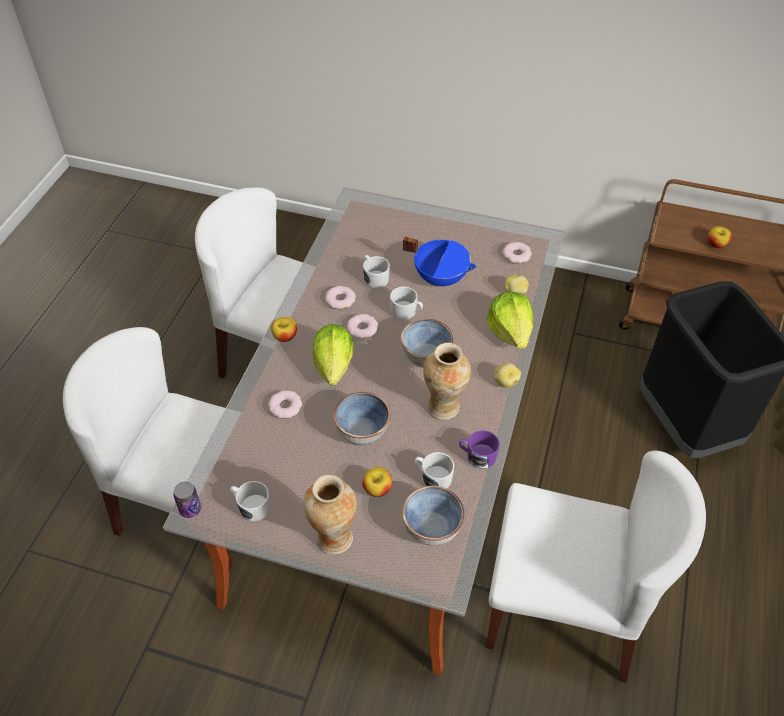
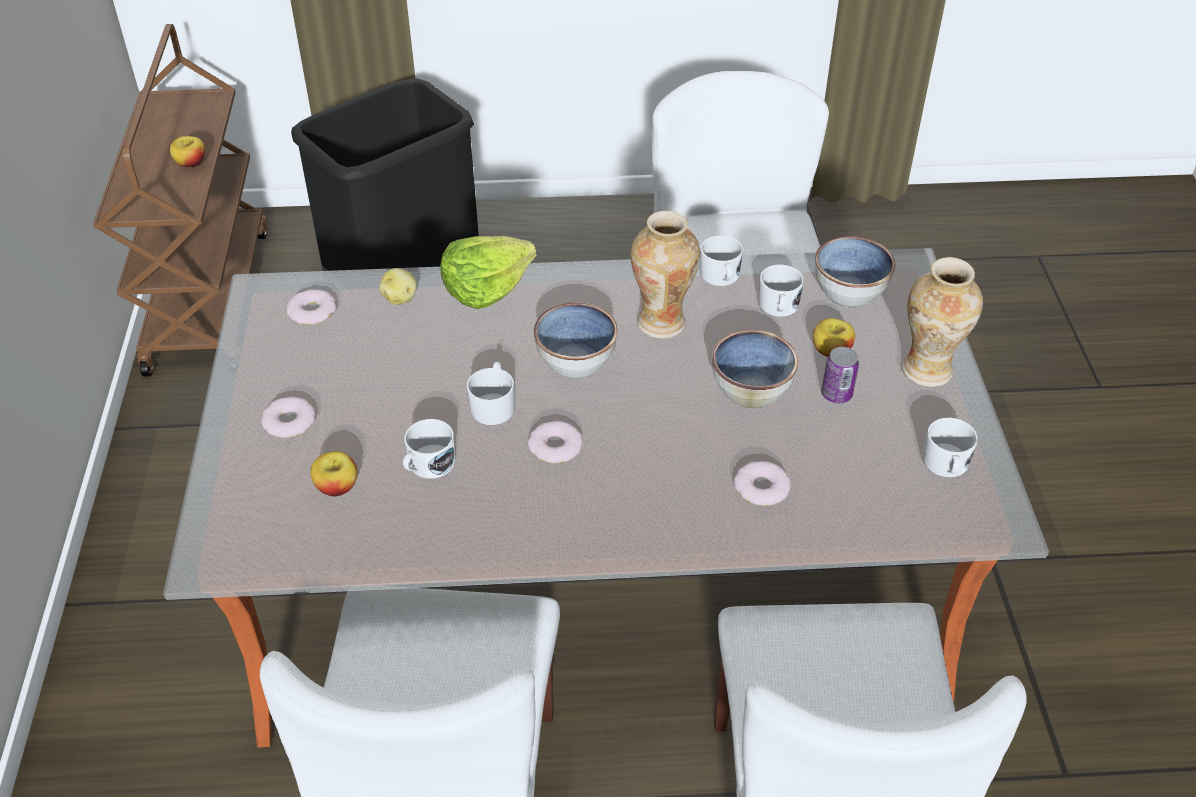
camera: 110 degrees left, 5 degrees down
(190, 509) = (1000, 530): can -> can (836, 394)
(285, 337) = (621, 540): apple -> apple (337, 487)
(334, 366) = (650, 457): lettuce -> none
(340, 300) = (501, 494): donut -> donut (289, 422)
(440, 278) = (397, 384): blue cooking pot -> none
(477, 456) = (721, 277): purple mug -> white mug
(505, 381) = (583, 276): potato -> none

